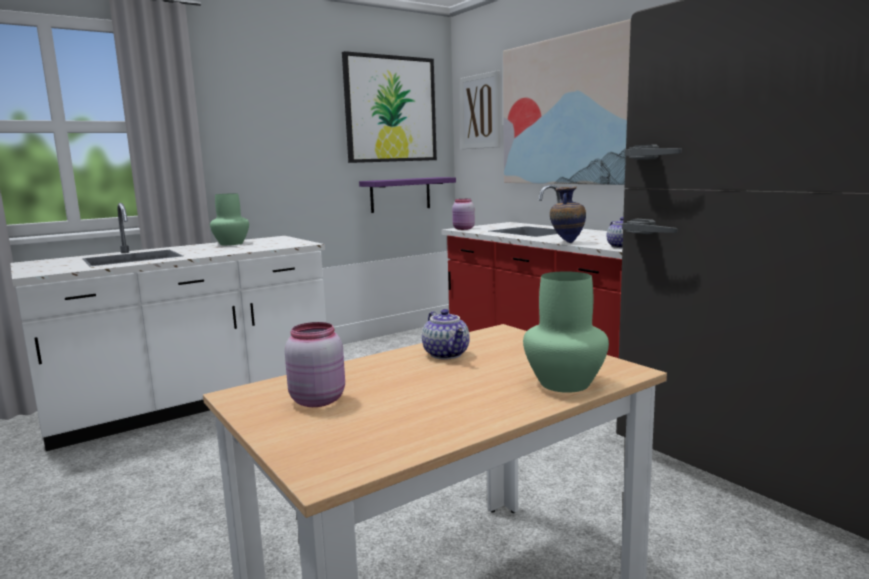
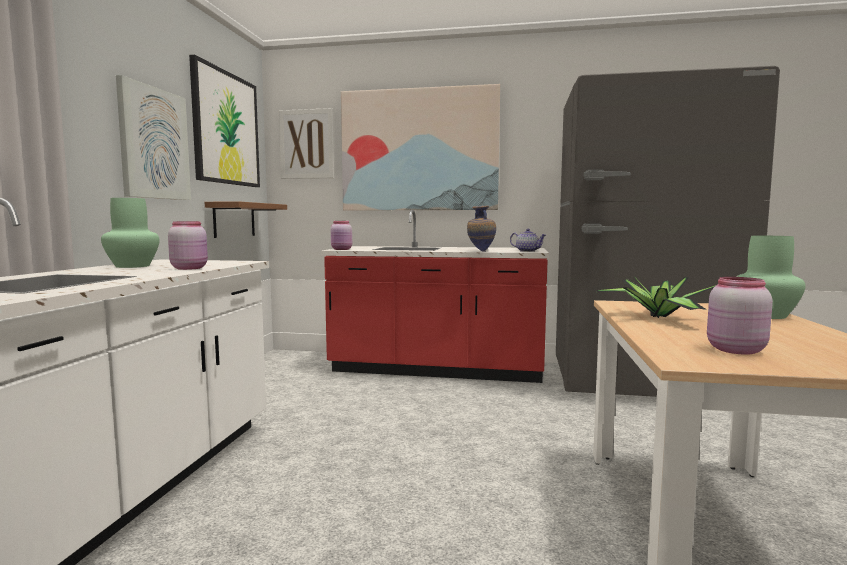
camera: 45 degrees left, 5 degrees down
(241, 249) = (190, 268): none -> pink jar
(299, 139) = (154, 143): none -> picture
(400, 194) = (234, 220): purple shelf -> brown shelf
(447, 354) = (655, 316): teapot -> potted plant

